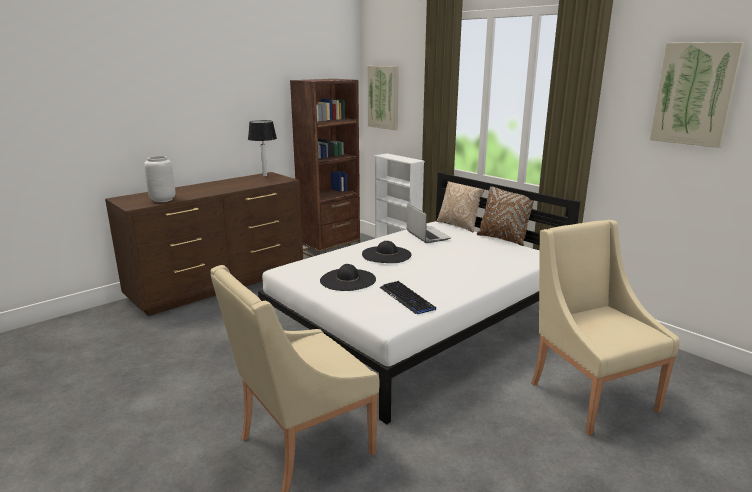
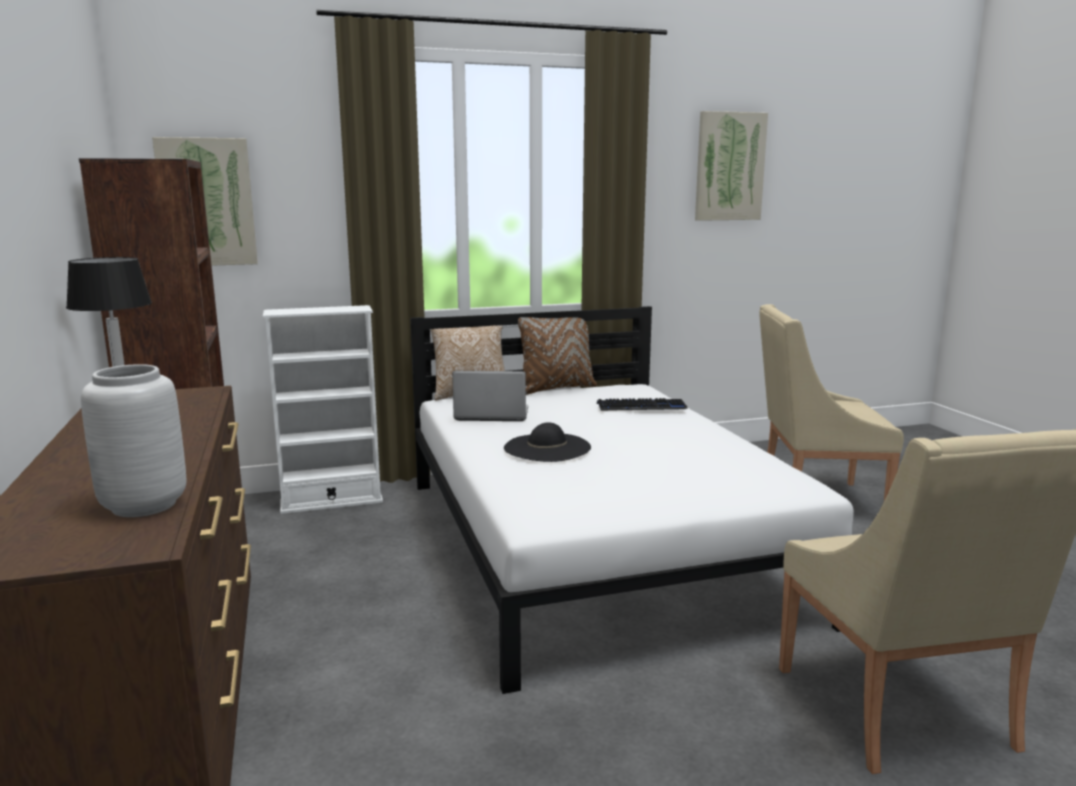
camera: 65 degrees left, 5 degrees down
(348, 280) = (629, 487): black hat -> none
(407, 298) = (729, 466): keyboard -> keyboard (641, 407)

